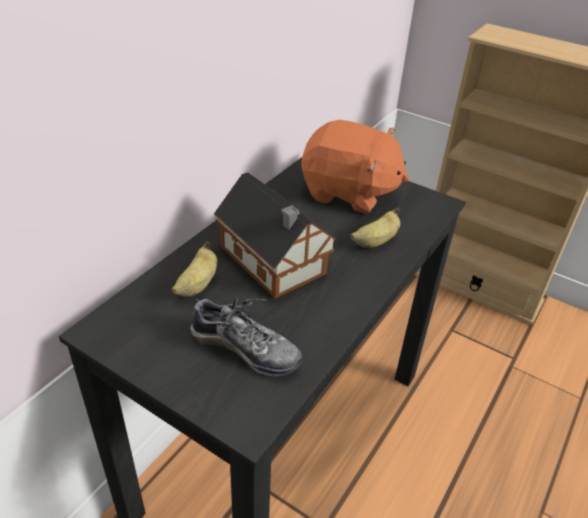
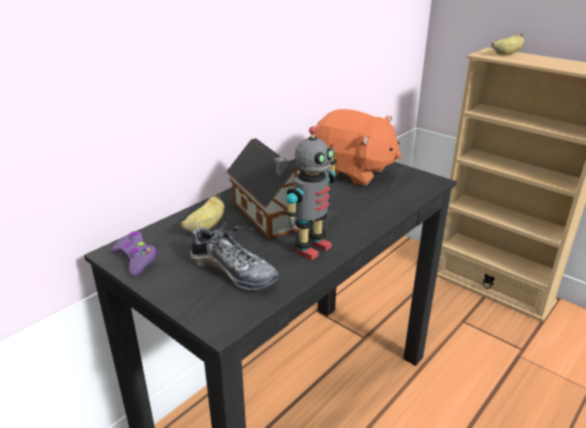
camera: 10 degrees right, 10 degrees down
(125, 338) = (136, 258): none -> purple game controller
(326, 309) = (311, 248): none -> toy robot
(375, 242) = (367, 205): banana -> banana (506, 54)

